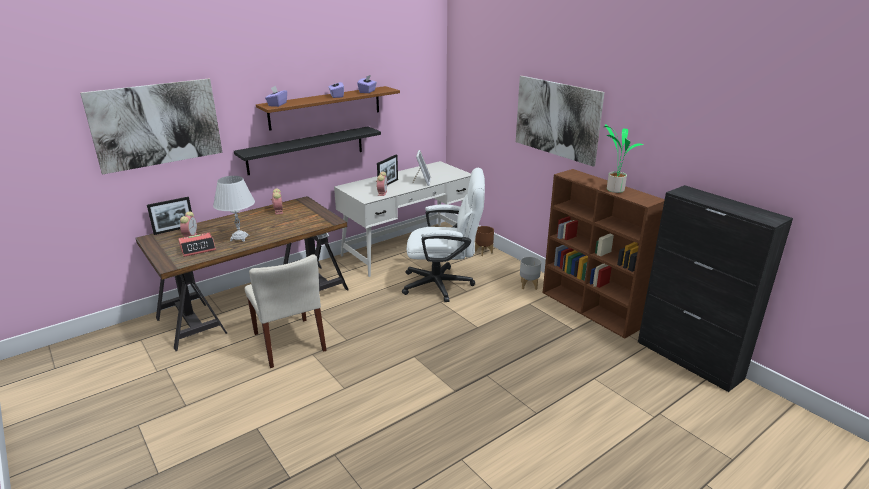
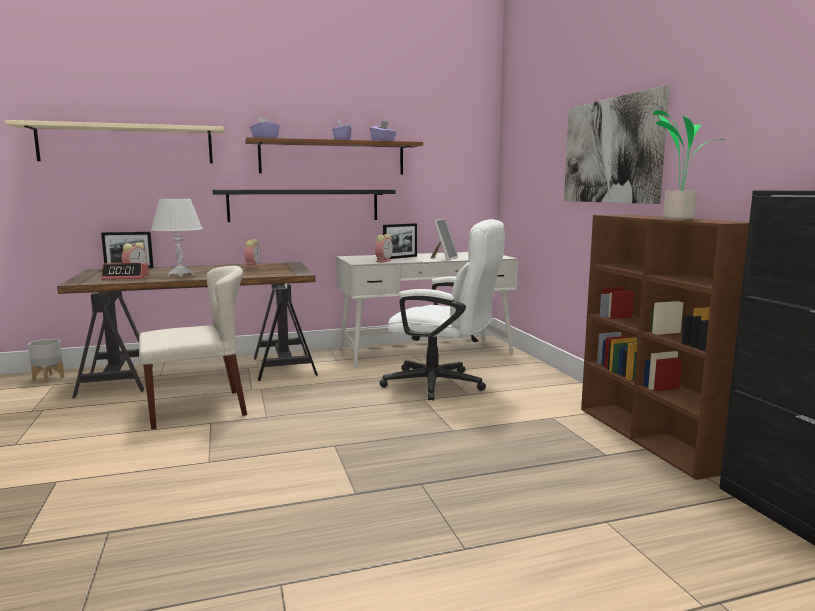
camera: 20 degrees right, 15 degrees down
(156, 124) = (127, 144): picture -> beige shelf
(289, 342) = (198, 408): beige chair -> beige chair turned 105 degrees counterclockwise
(484, 252) = (523, 363): brown planter -> none
(528, 285) = (565, 400): grey planter -> grey planter (49, 378)

